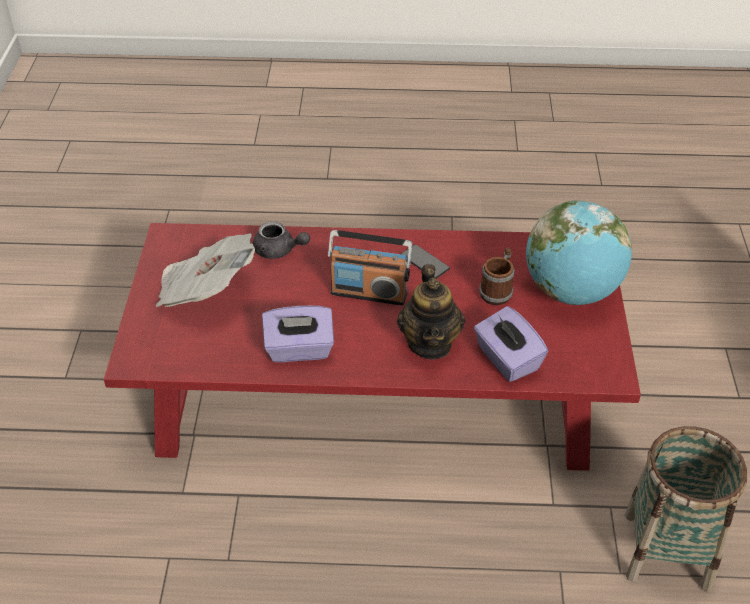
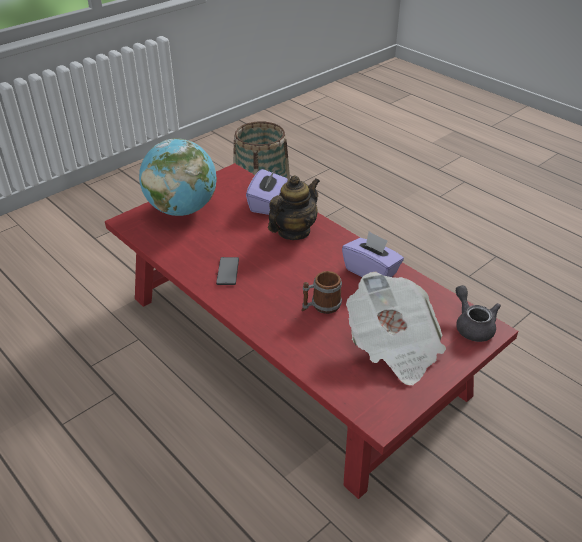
camera: 135 degrees left, 5 degrees down
(279, 251) = (307, 342): grey teapot -> grey teapot (472, 325)
(369, 293) = (287, 276): radio -> none
(497, 291) = (216, 232): mug -> mug (321, 306)

